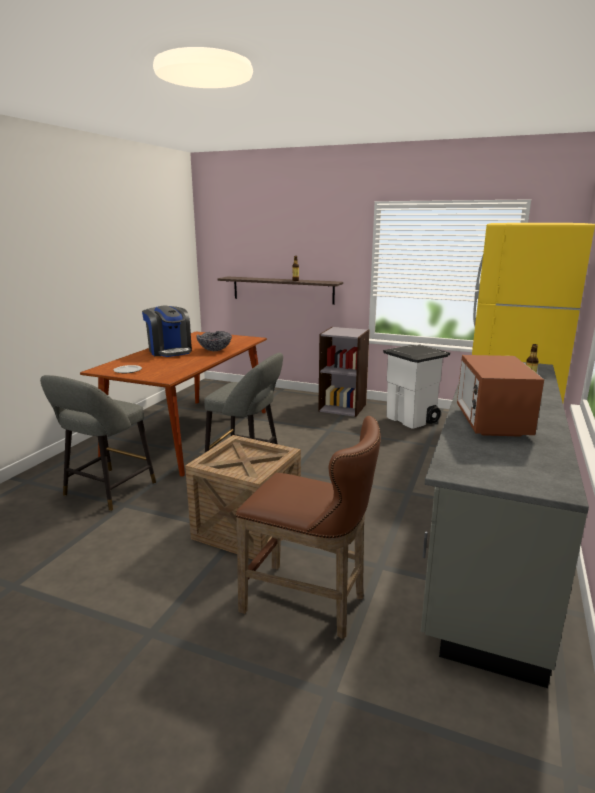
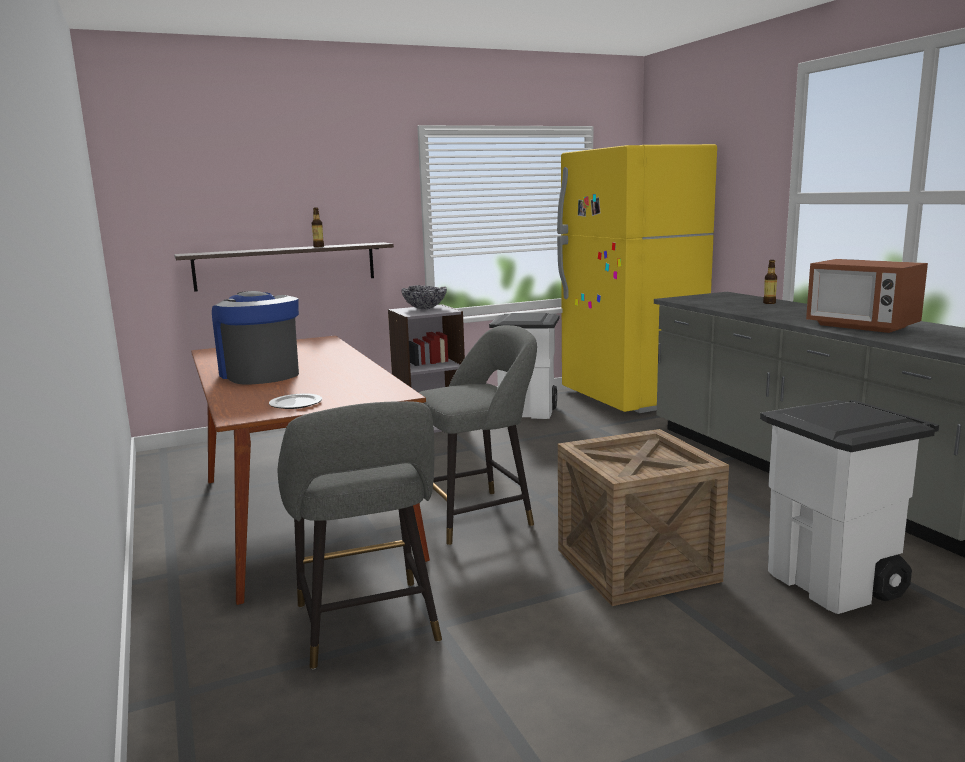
camera: 45 degrees left, 5 degrees down
(170, 351) = (260, 374): coffee machine -> coffee machine turned 135 degrees counterclockwise
(215, 350) = (325, 358): bowl -> bowl (425, 308)
(310, 604) = (835, 584): brown stool -> white trash can

